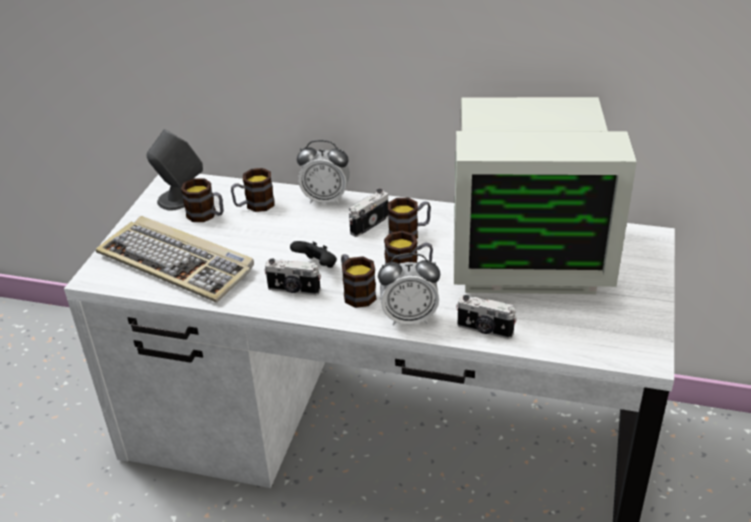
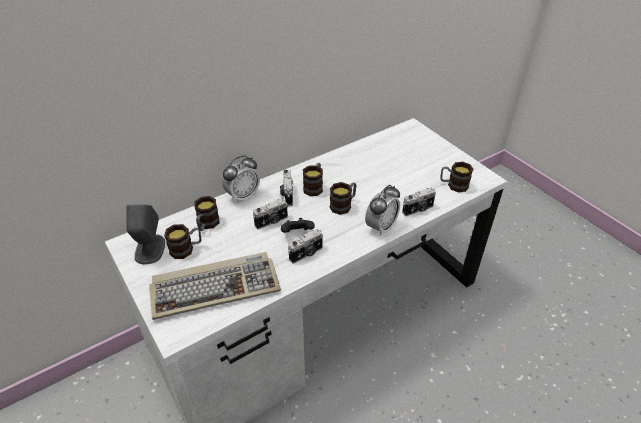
camera: 50 degrees left, 5 degrees up
(312, 239) = (272, 222): none -> camera
(356, 292) = (338, 233): mug -> mug (453, 185)
(525, 253) = (378, 164): monitor -> none

